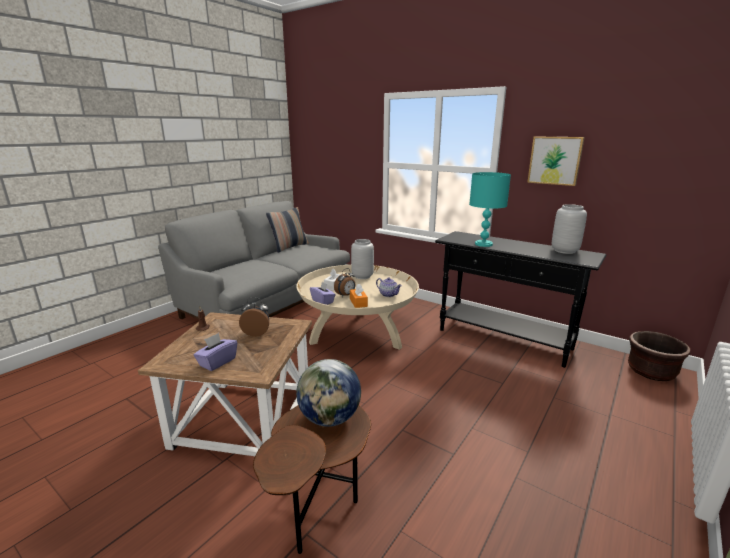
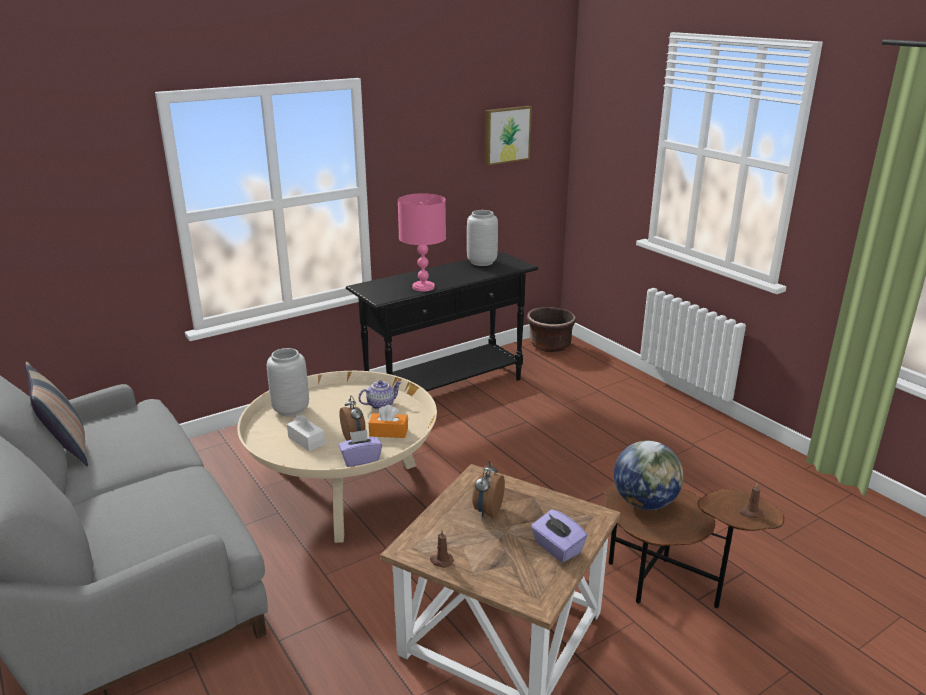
camera: 70 degrees left, 5 degrees up
(282, 463) = (750, 513): none -> brown candle
(484, 244) = (423, 287): turquoise table lamp -> pink table lamp
(555, 160) = (428, 163): picture -> picture (506, 134)

